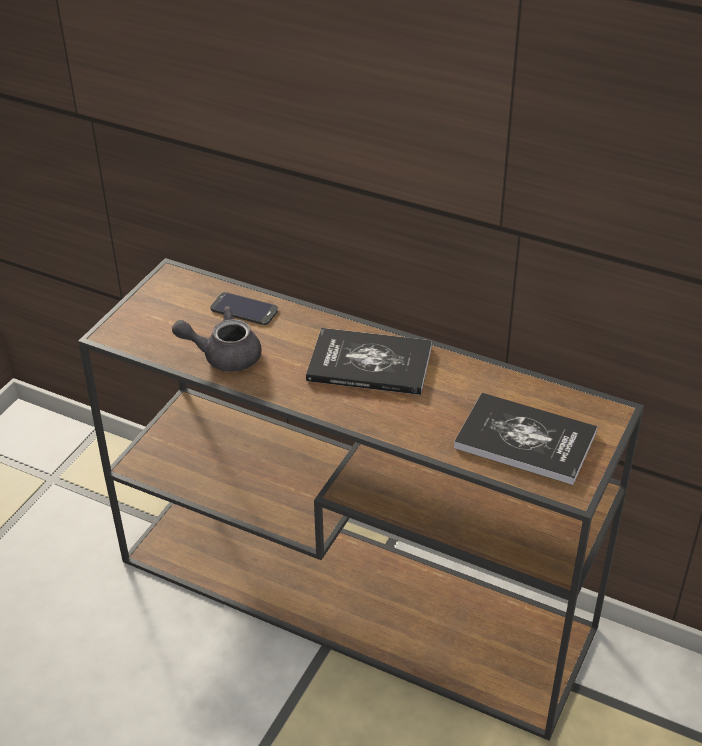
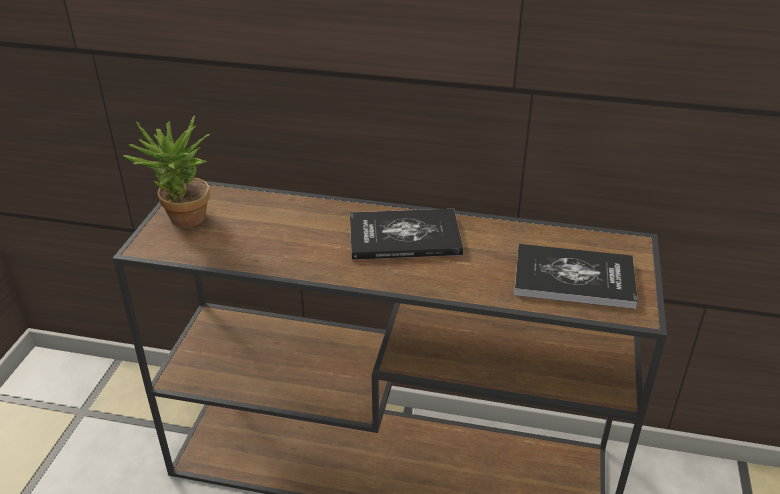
camera: 15 degrees left, 5 degrees down
(154, 310) = (182, 221): none -> potted plant
(224, 355) = (264, 249): grey teapot -> none
(244, 309) = (269, 209): phone -> none

